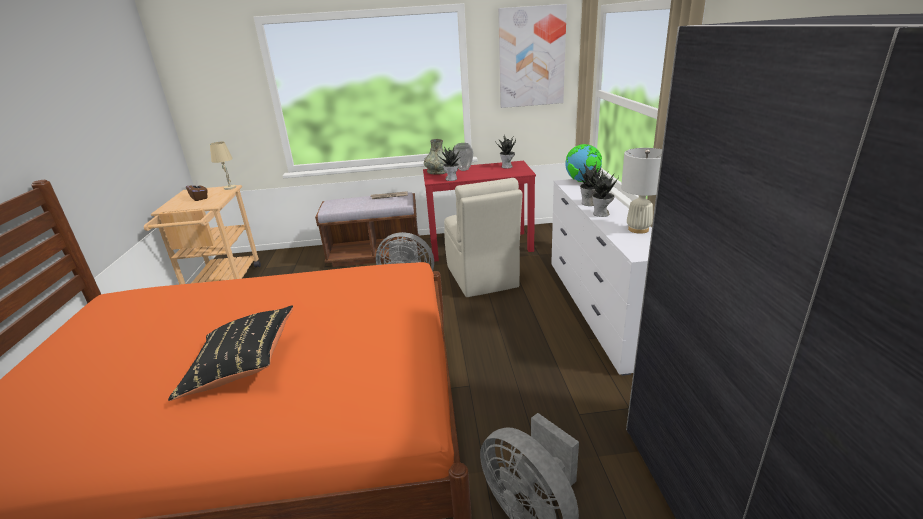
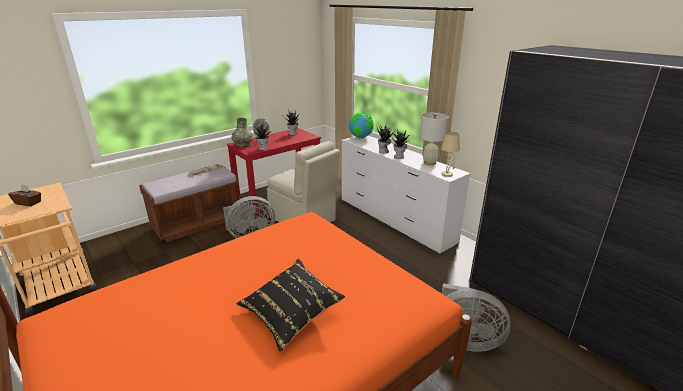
camera: 35 degrees left, 0 degrees up
(230, 188) = (52, 187): beige table lamp -> beige table lamp (447, 174)
(531, 57) = (294, 51): picture -> none

